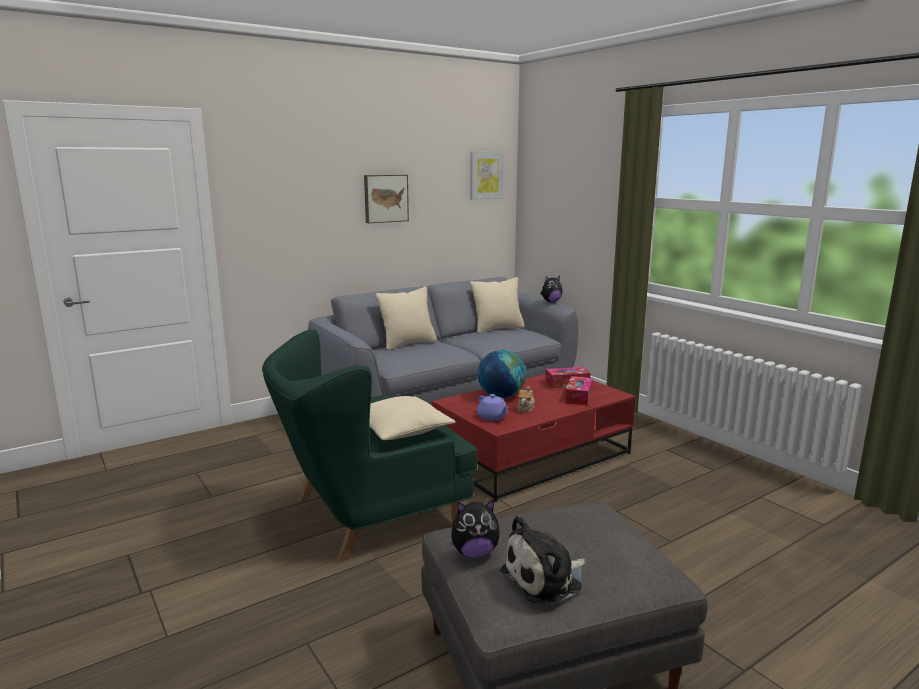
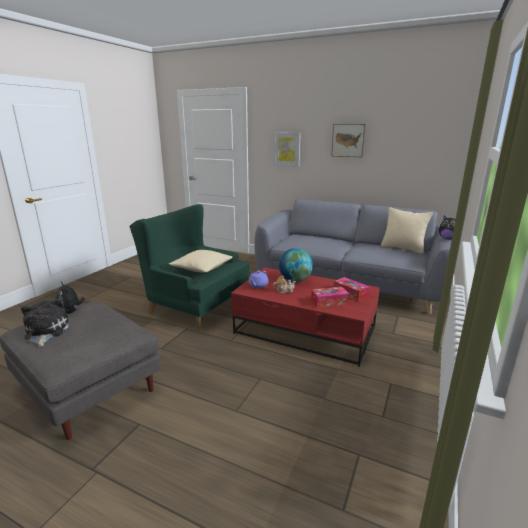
camera: 60 degrees right, 5 degrees up
(408, 343) = (324, 237): beige pillow -> none
(486, 175) = (444, 125): picture -> picture (287, 149)
(545, 579) = (46, 332): plush toy -> plush toy turned 45 degrees clockwise

